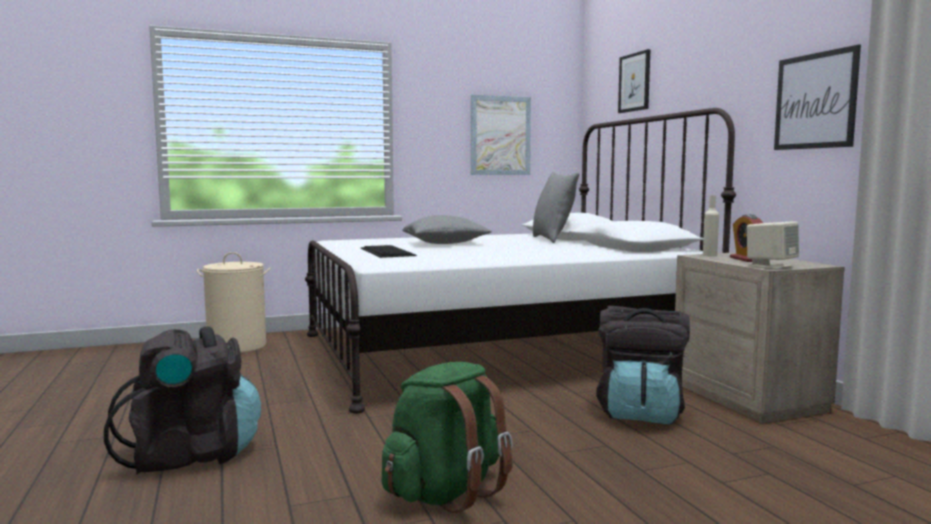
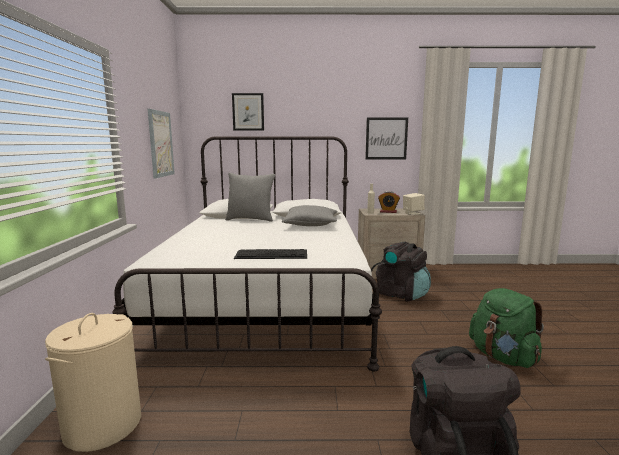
camera: 70 degrees left, 5 degrees up
(445, 243) = (236, 238): grey pillow -> grey pillow (311, 224)

